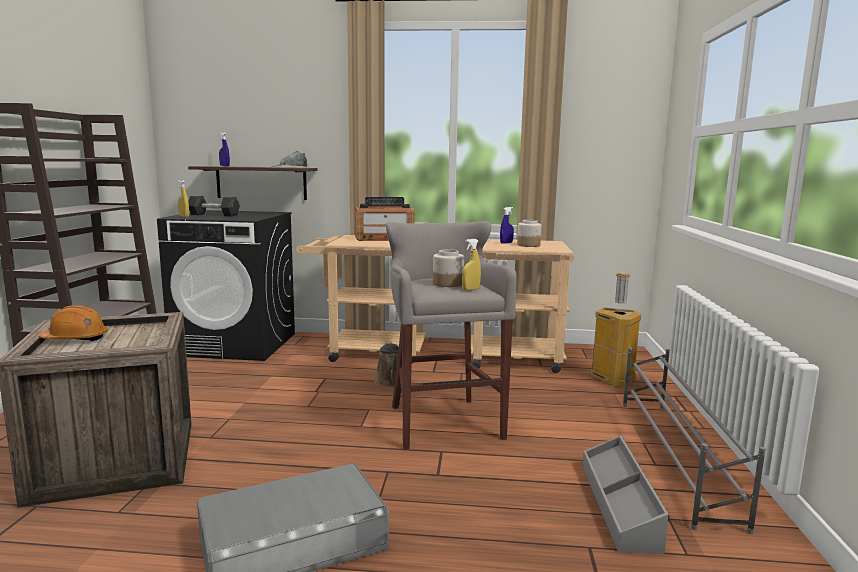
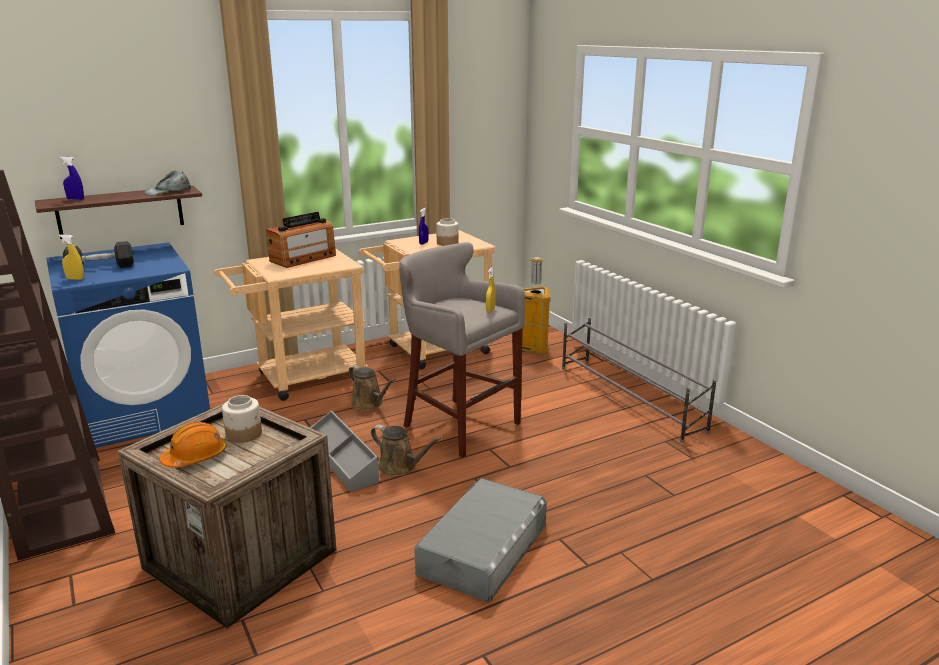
camera: 35 degrees left, 10 degrees up
(236, 344) = (144, 412): black washing machine -> blue washing machine
(338, 437) = (400, 467): none -> brown watering can
(448, 284) = (464, 308): jar -> jar (244, 434)
(620, 505) = (634, 443): grey storage box -> grey storage box (343, 460)

